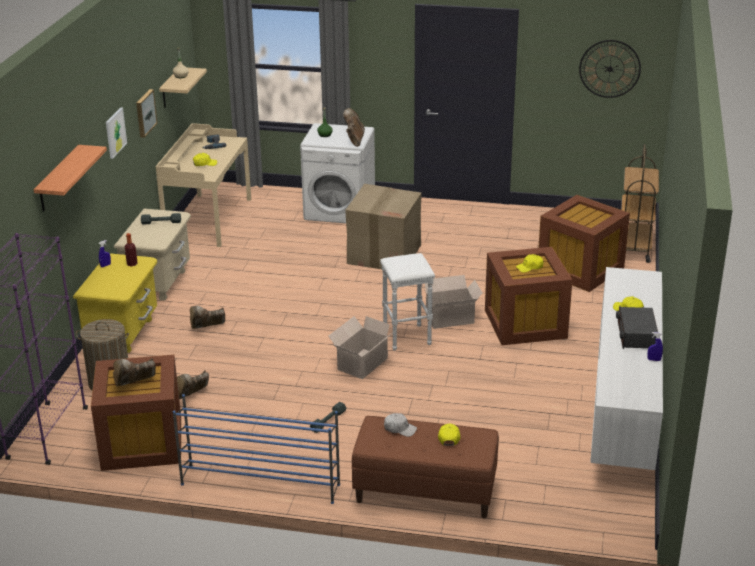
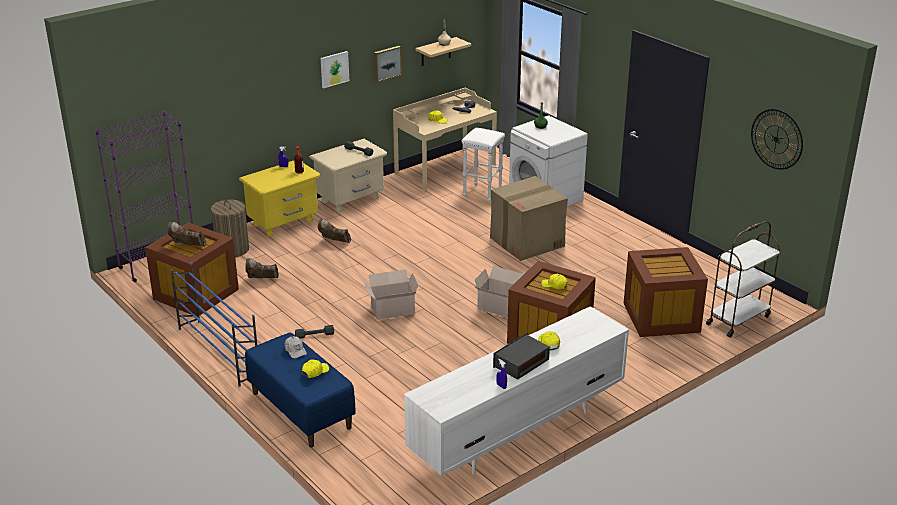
camera: 40 degrees right, 0 degrees up
(58, 179) = (239, 86): shelf -> none
(354, 140) = (555, 137): brown boot -> none
(408, 337) = (450, 307): white stool -> white stool (482, 193)
(424, 492) = (300, 410): brown bench -> blue bench
(634, 247) = (739, 320): brown cart -> white cart

